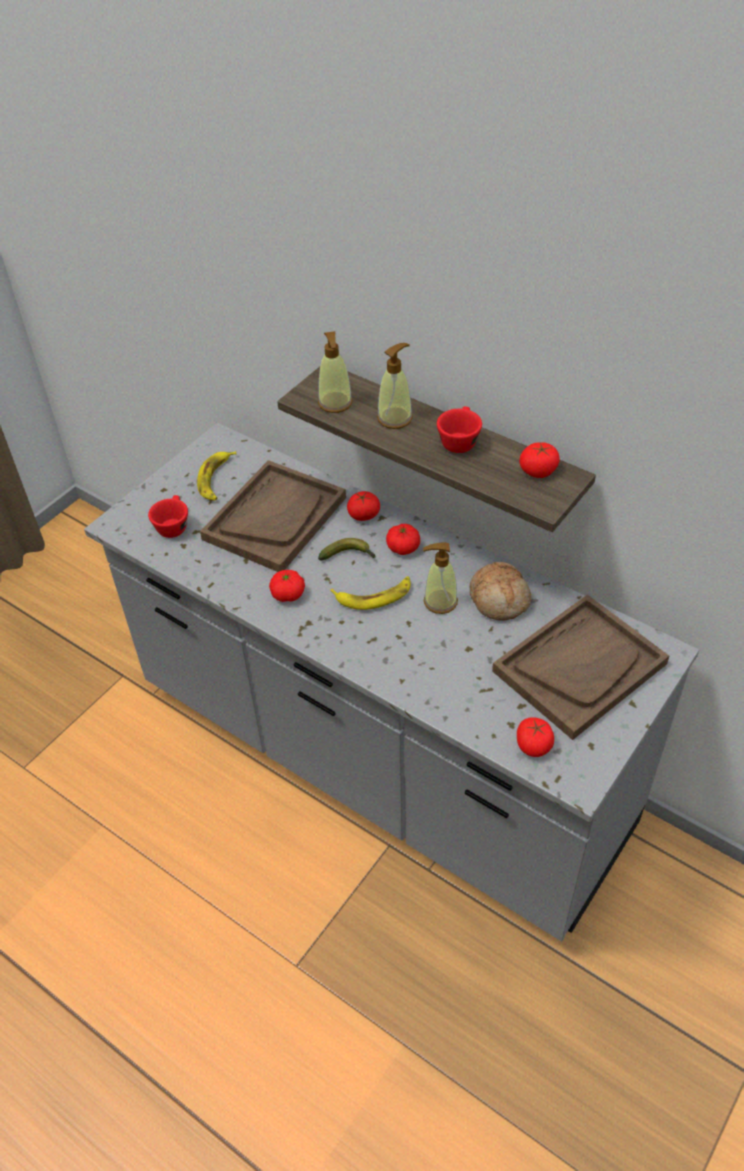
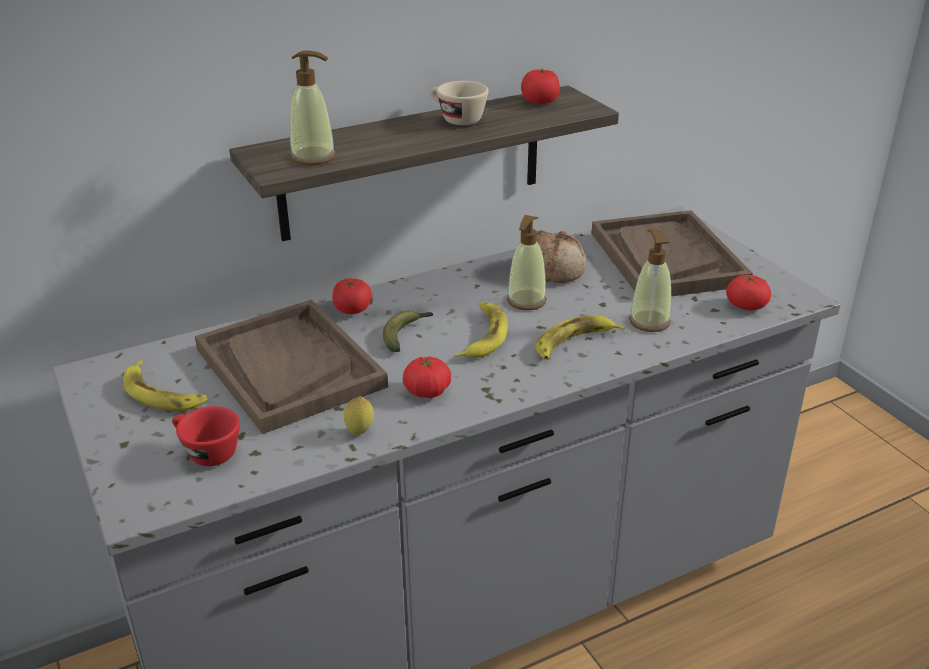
camera: 65 degrees left, 15 degrees down
(226, 581) = (360, 432): none -> lemon
(395, 418) = (382, 136): soap dispenser -> soap dispenser (649, 321)
(398, 650) = (574, 343): none -> banana
(403, 548) = (429, 300): tomato -> none
(459, 440) = (456, 119): red cup -> beige cup

